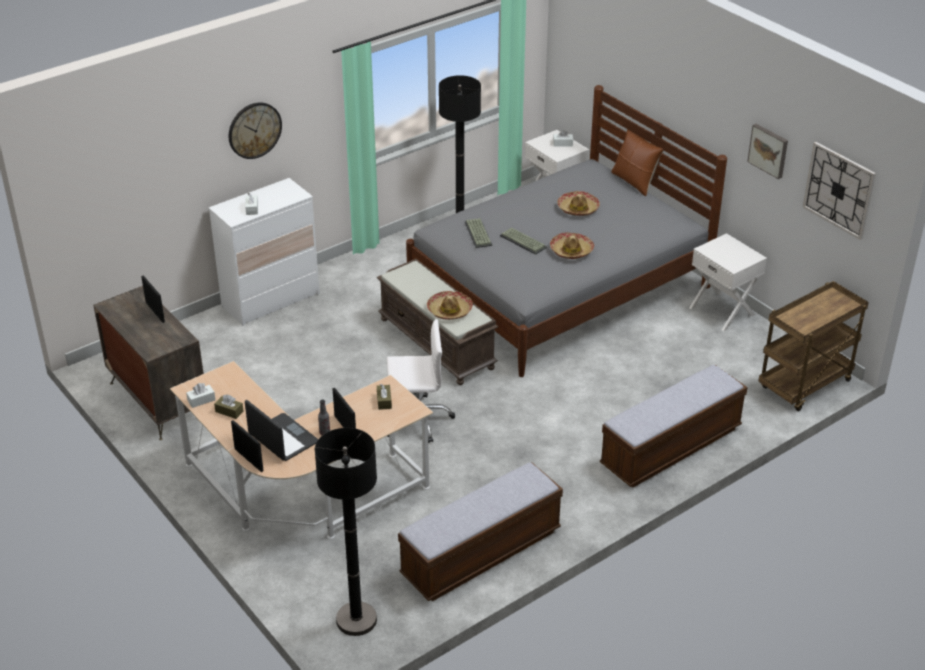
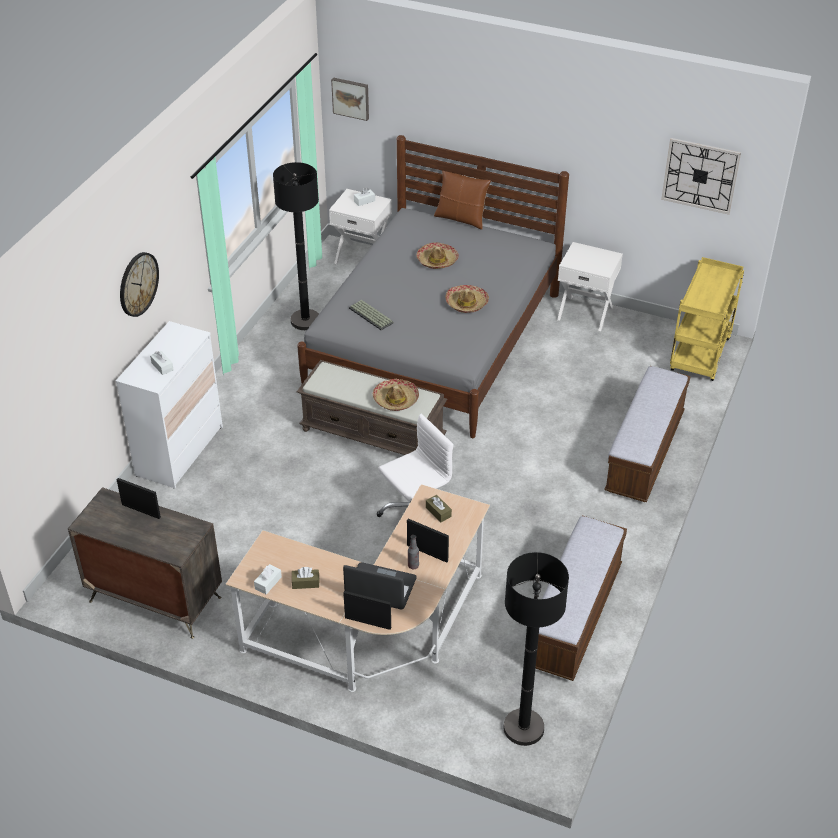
camera: 30 degrees left, 5 degrees up
(524, 241) = (418, 309): keyboard -> none
(769, 150) = (616, 156): picture -> picture (351, 98)
(805, 386) = (700, 356): brown cart -> yellow cart

